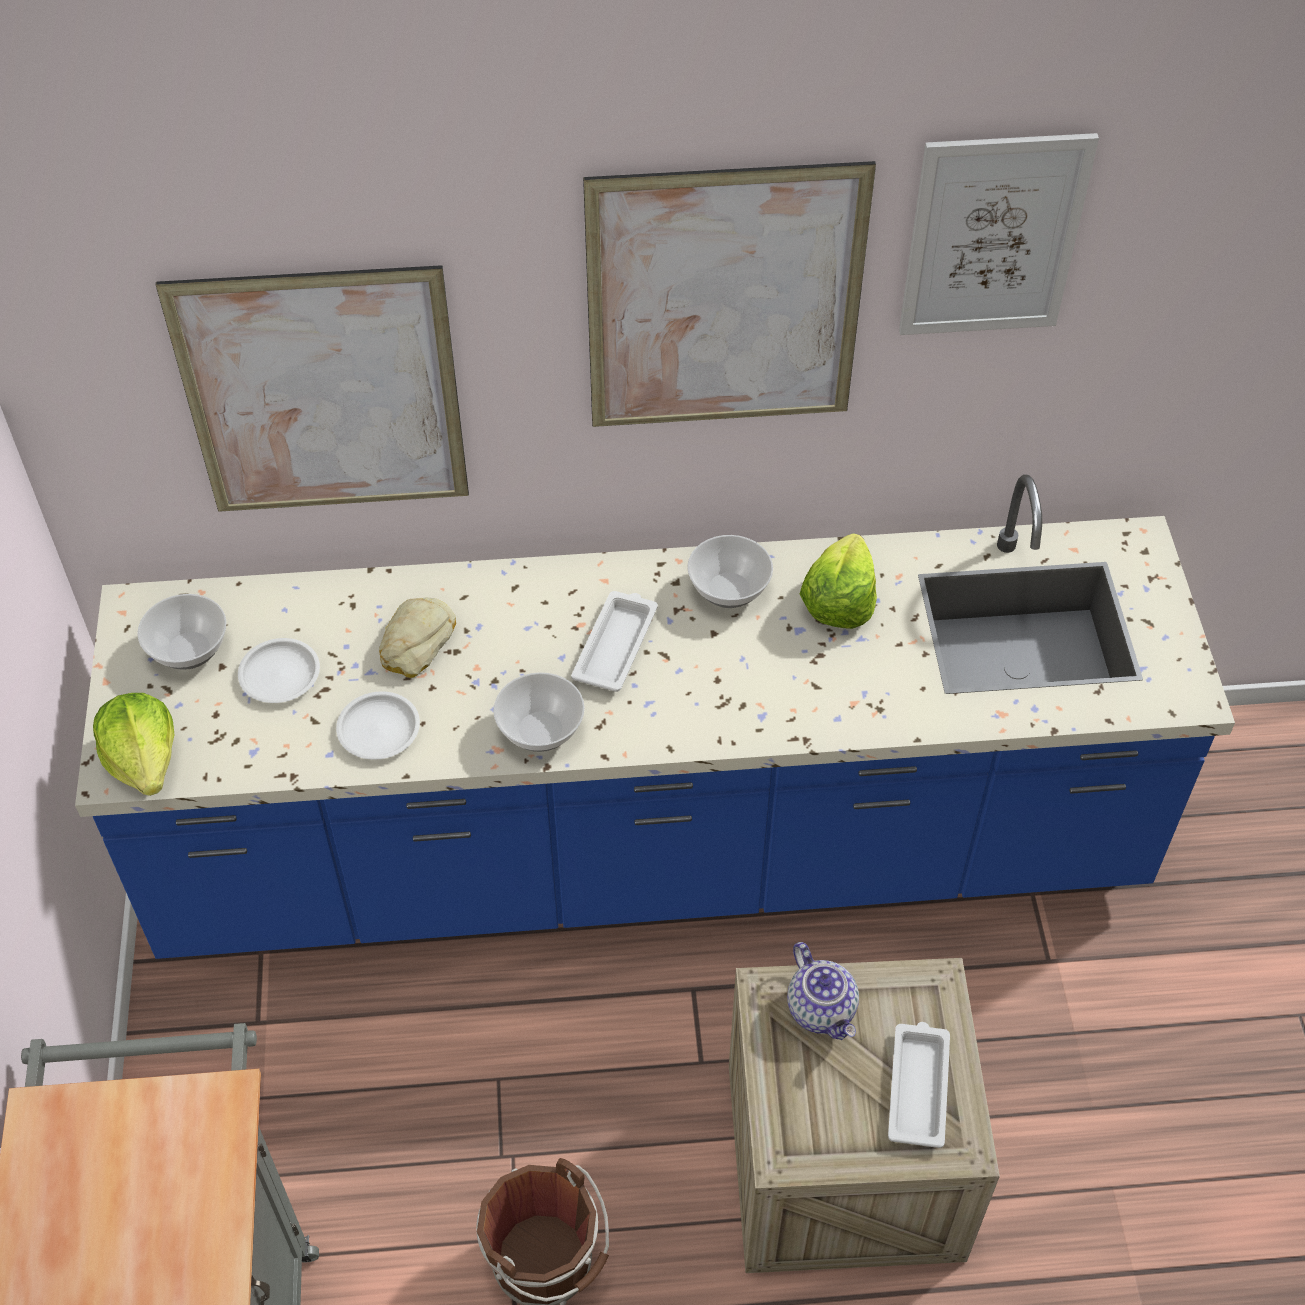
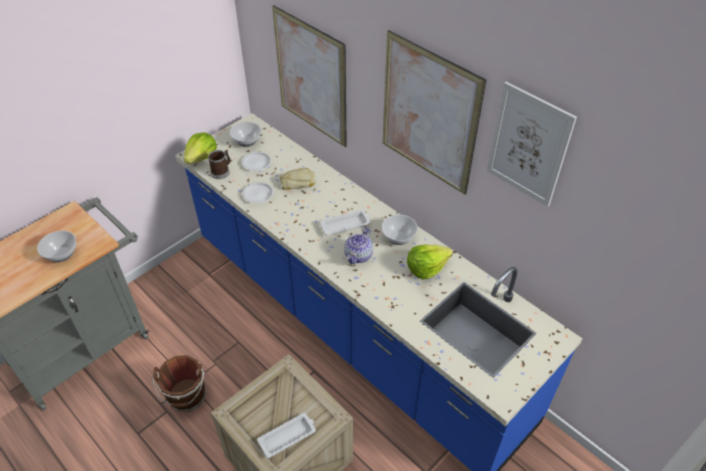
camera: 50 degrees right, 5 degrees down
(234, 750) = (222, 171): none -> mug
(542, 730) = (294, 229): bowl -> bowl (62, 254)
(822, 1009) = (294, 388): teapot -> teapot (358, 256)

